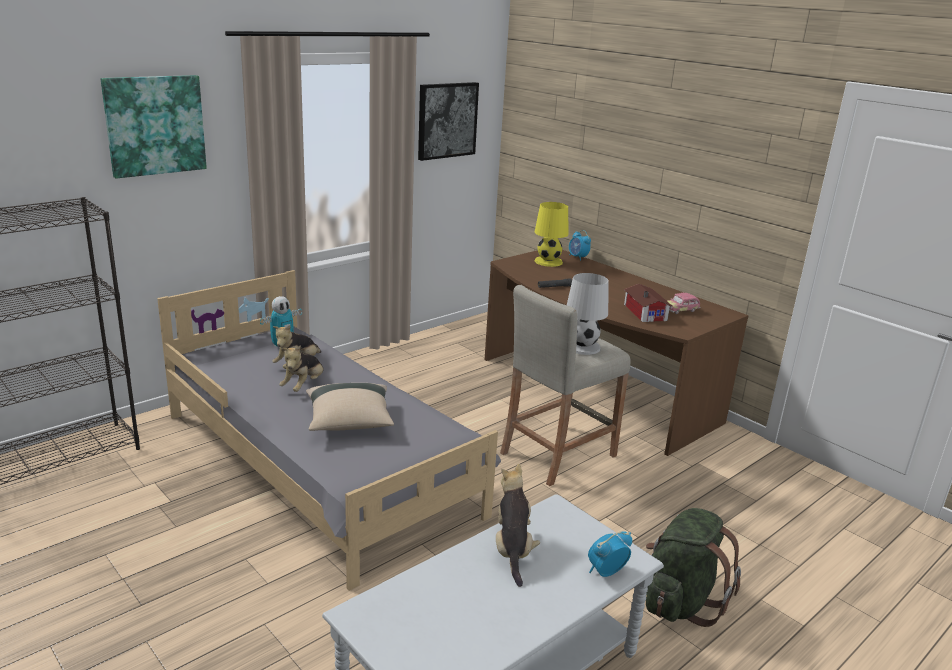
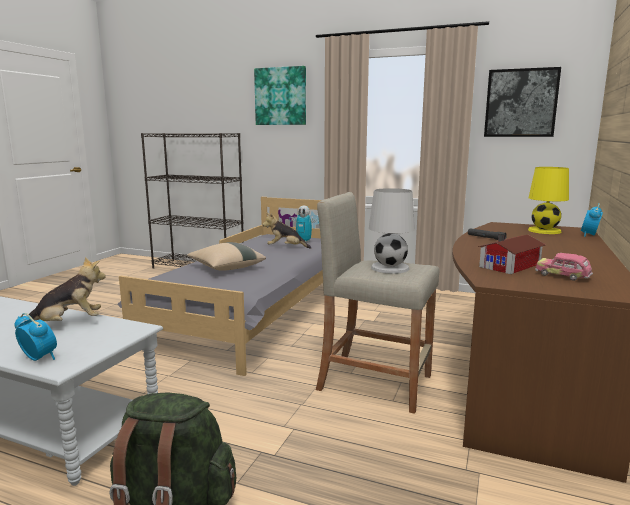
camera: 65 degrees right, 10 degrees down
(303, 386) = (260, 253): plush toy -> none

